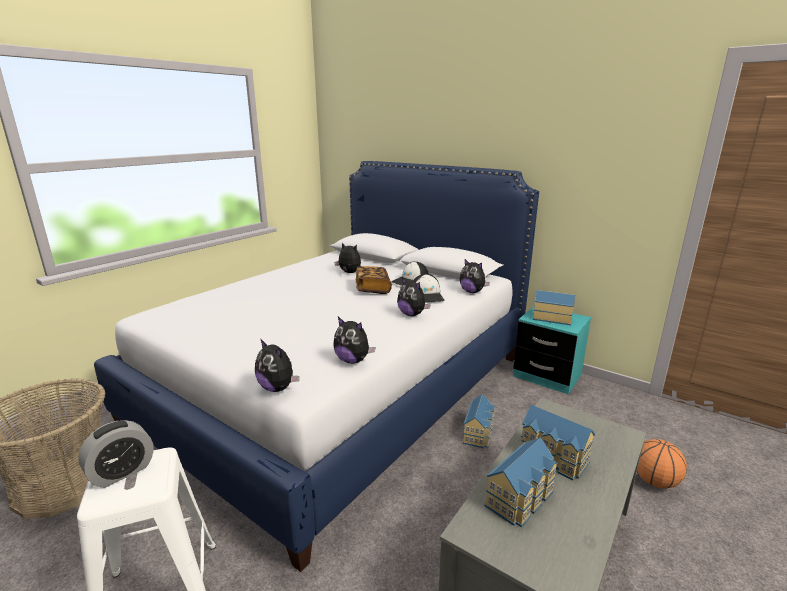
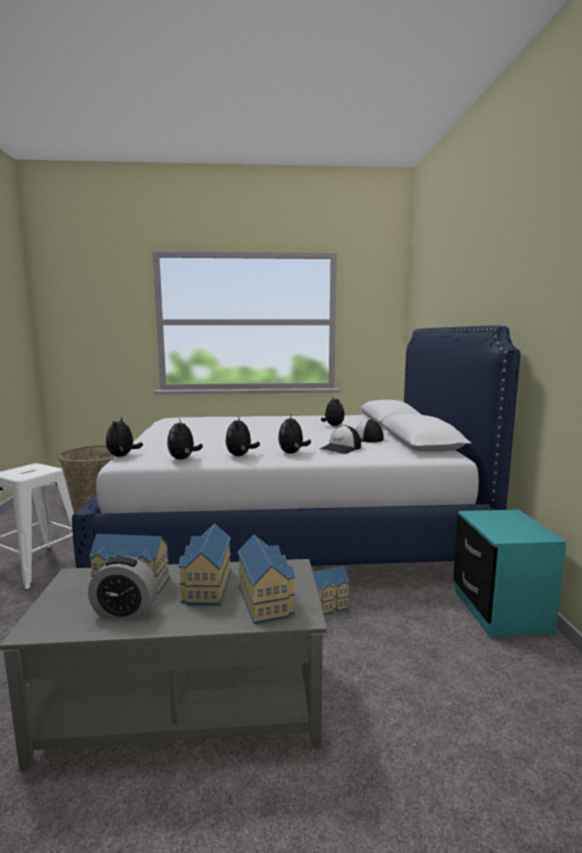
camera: 50 degrees right, 10 degrees down
(122, 472) = (31, 468): alarm clock -> alarm clock (125, 612)
(373, 288) = (317, 436): book -> none
(472, 292) = (391, 456): plush toy -> plush toy (240, 455)
(551, 318) = (502, 523): toy house -> toy house (266, 599)
(654, 481) = (415, 762): basketball -> none

